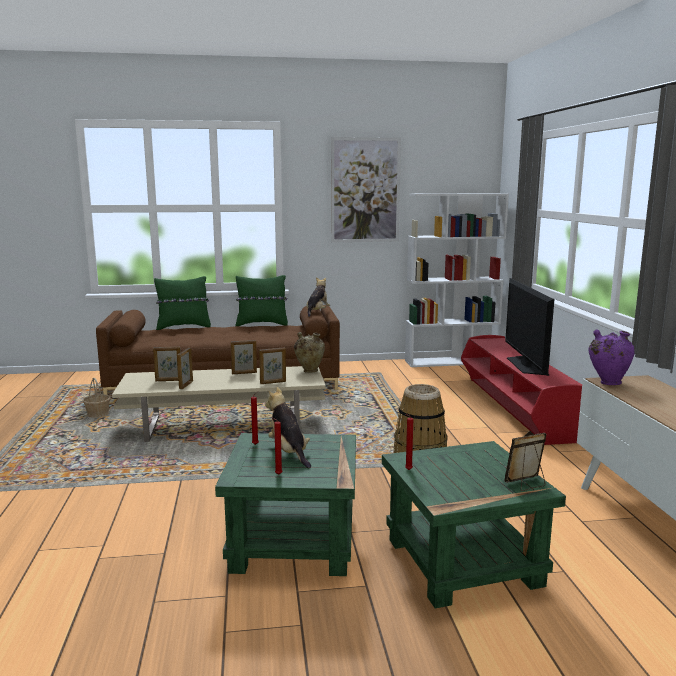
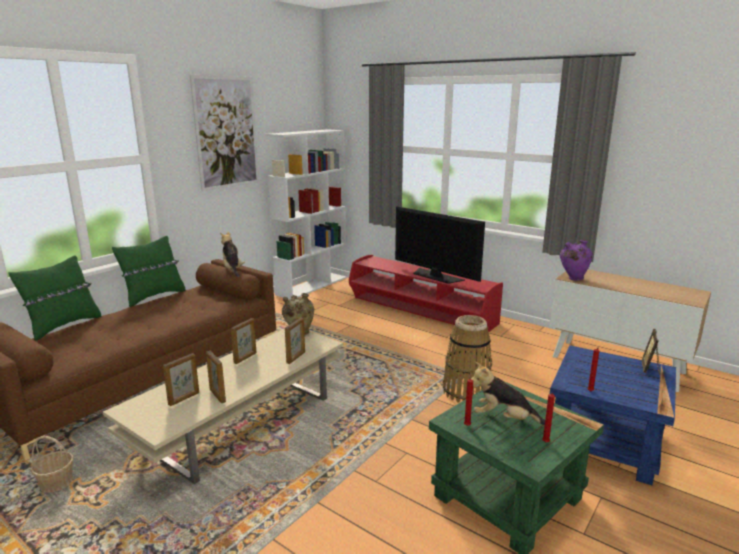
camera: 45 degrees left, 5 degrees up
(462, 563) = (605, 444): green side table -> blue side table

